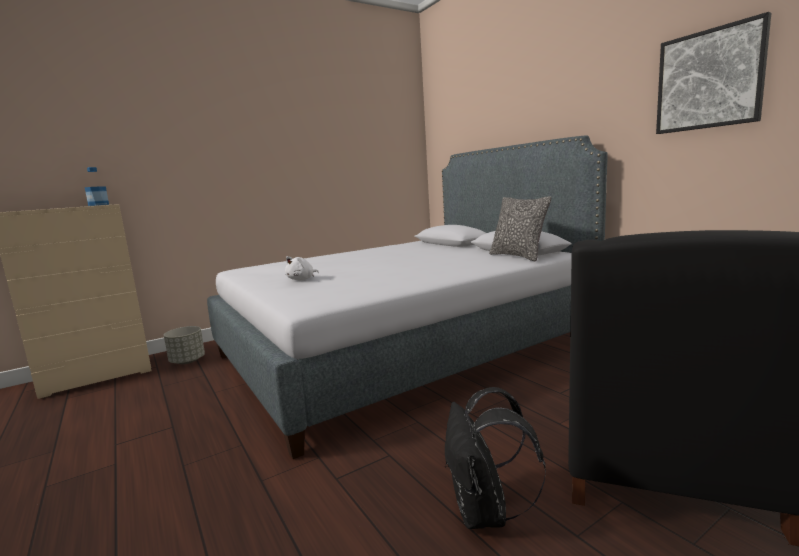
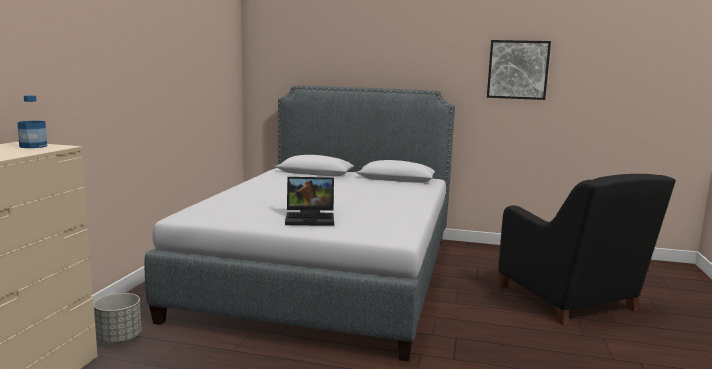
camera: 45 degrees left, 0 degrees up
(302, 279) = (311, 218): white plush toy -> laptop
(485, 512) = (542, 342): black backpack -> none
(518, 256) = (413, 183): pillow -> none

